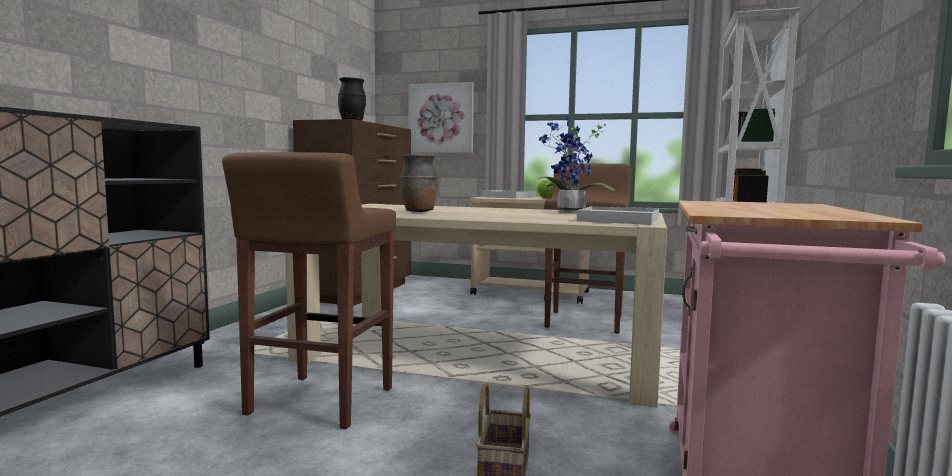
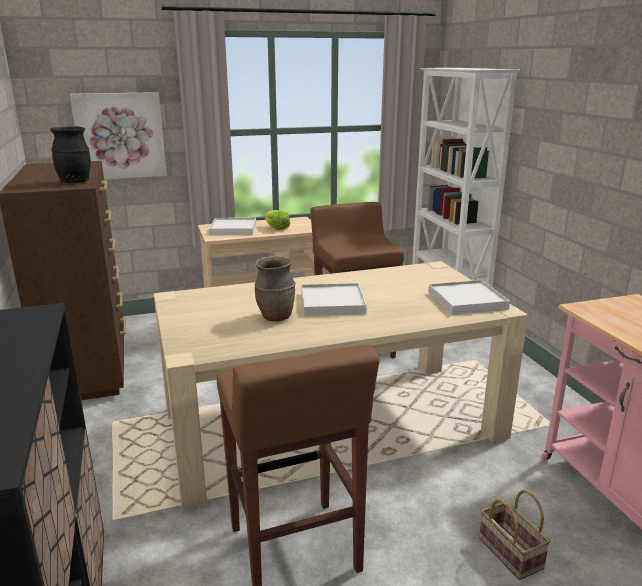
camera: 35 degrees left, 15 degrees up
(484, 212) = (332, 303): none -> white tray
(569, 213) = (393, 284): potted plant -> none

